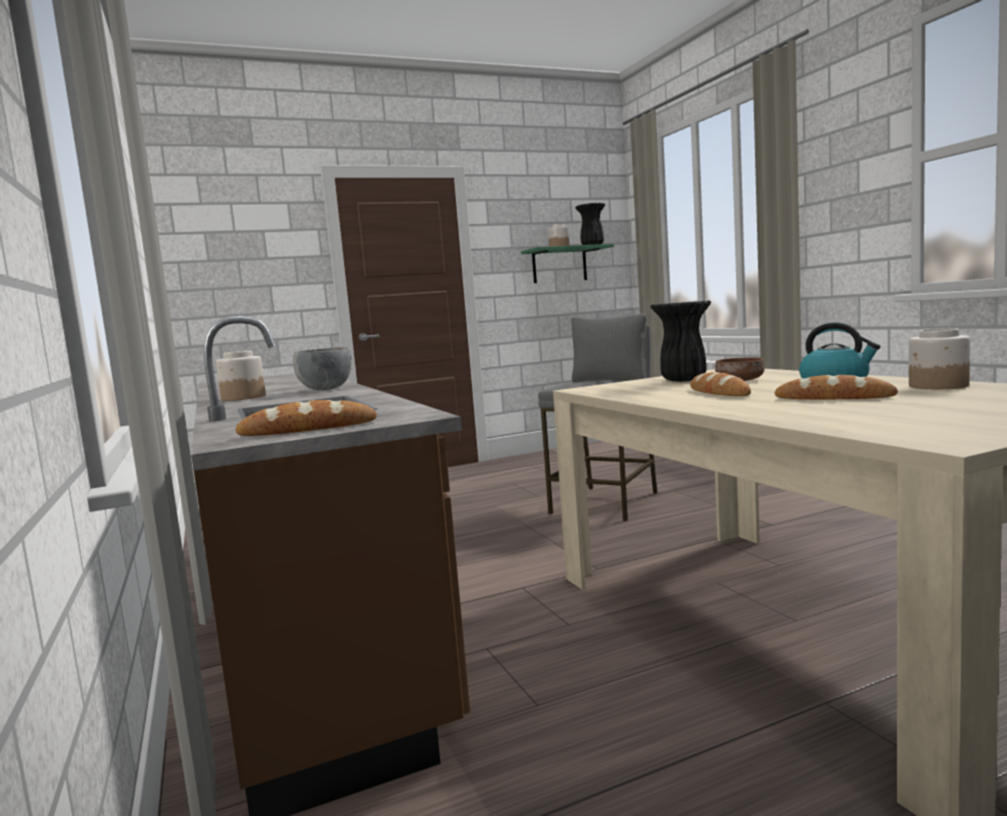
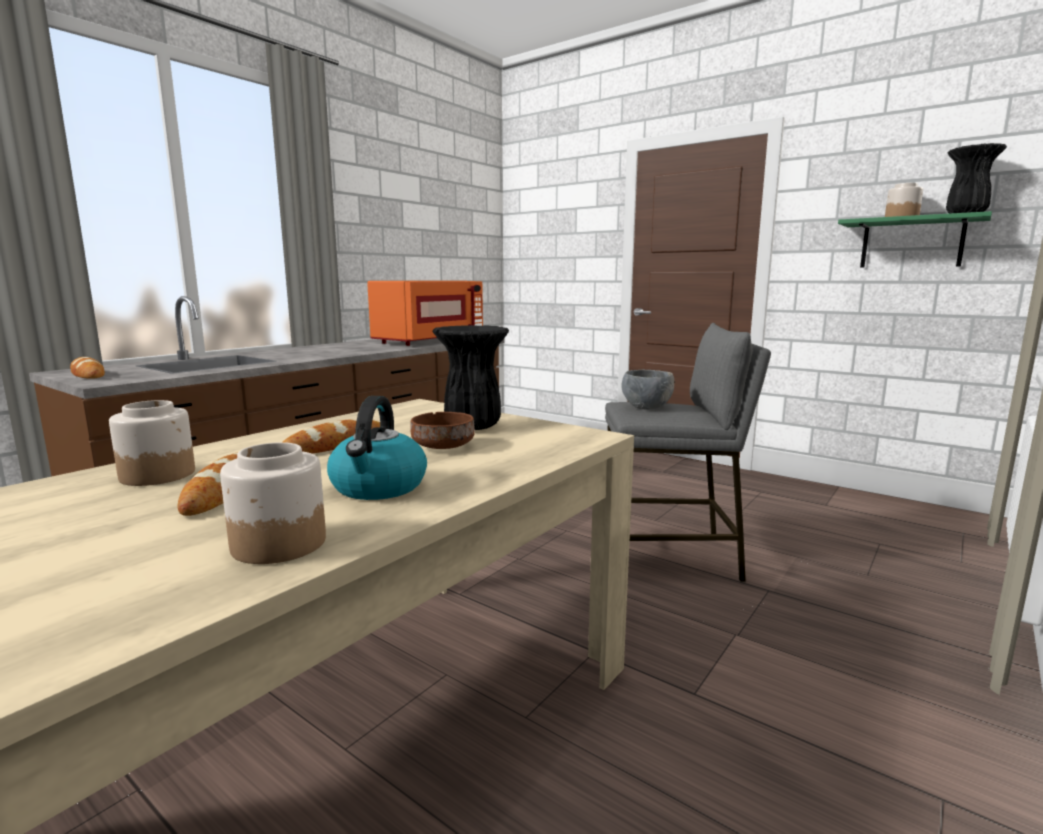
camera: 60 degrees right, 5 degrees up
(243, 398) = (306, 349): jar -> jar (158, 475)
(285, 379) = (428, 341): none -> orange microwave
(325, 389) = (335, 353): grey bowl -> grey bowl (646, 407)

